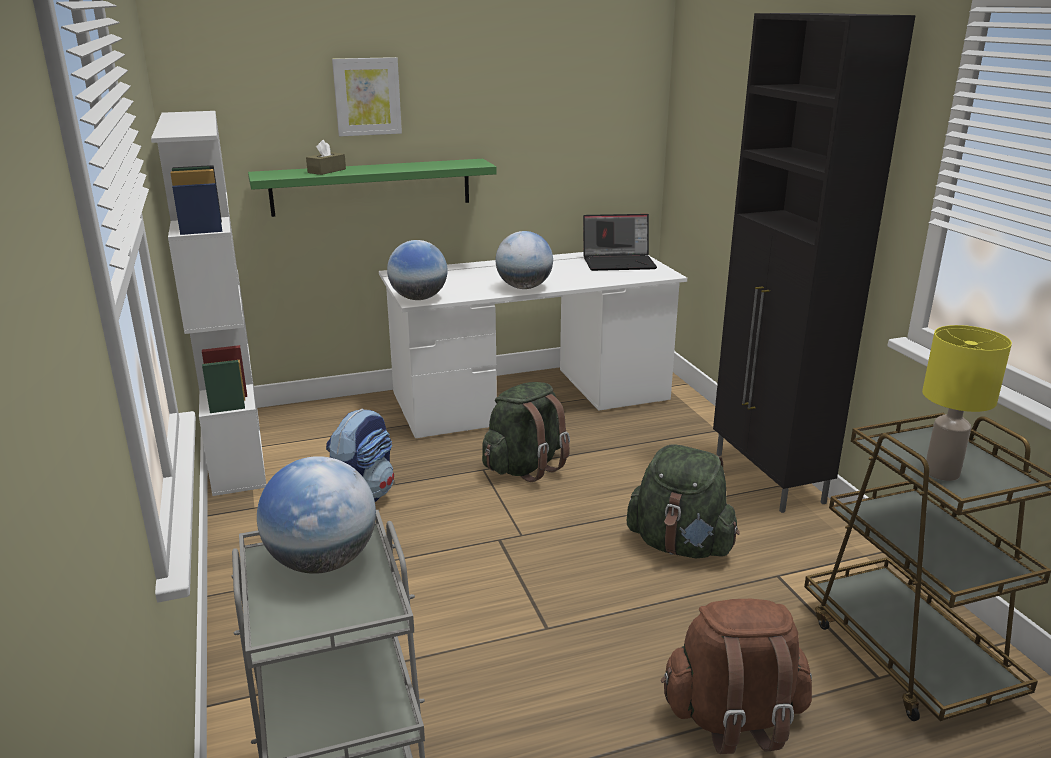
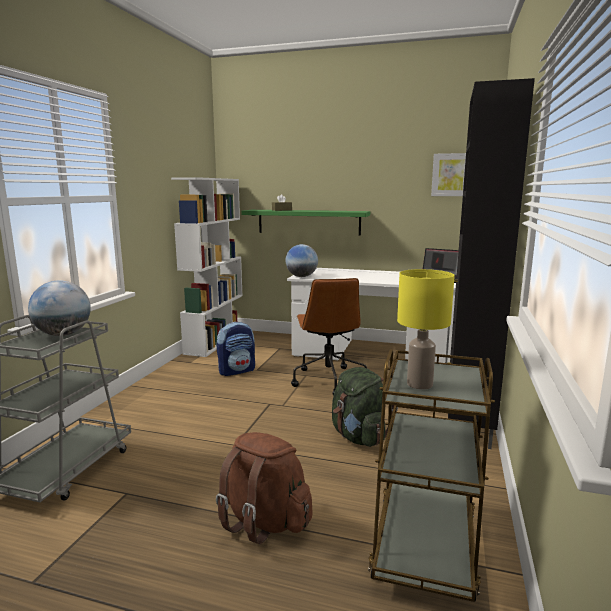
camera: 35 degrees right, 10 degrees down
(367, 96) = (309, 174): picture -> picture (451, 175)
(524, 287) = (362, 280): globe -> none
(525, 467) = (328, 380): green backpack -> brown office chair

